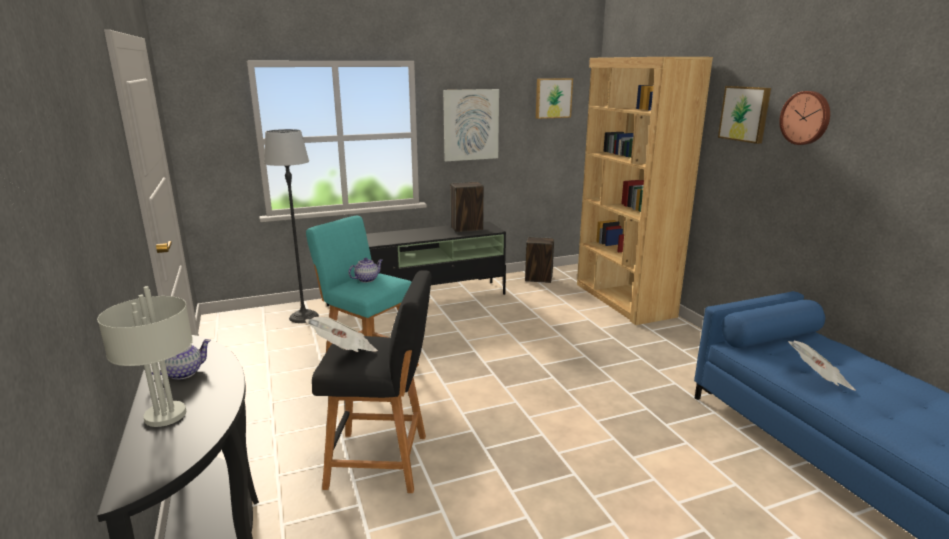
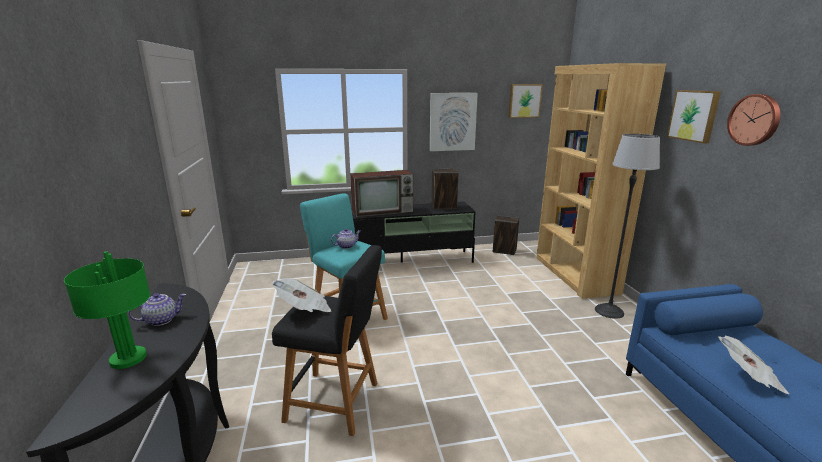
camera: 10 degrees right, 0 degrees up
(164, 416) = (127, 359): grey table lamp -> green table lamp
(304, 317) = (310, 270): floor lamp -> floor lamp (609, 311)
(394, 237) = (383, 211): none -> television

